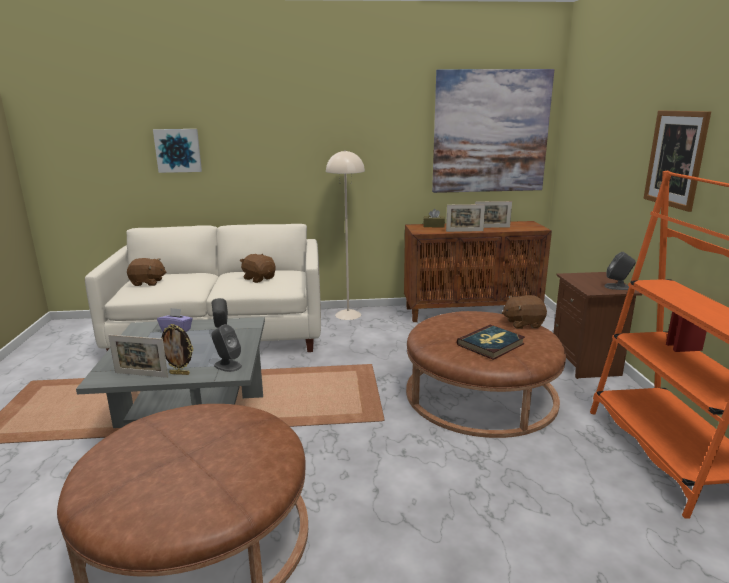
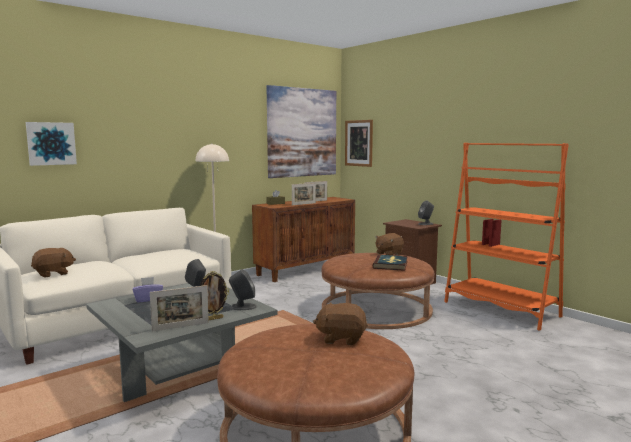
camera: 35 degrees left, 10 degrees down
(259, 278) = (167, 255): brown plush toy -> brown plush toy (341, 338)
(675, 159) = (452, 139): picture -> picture (359, 143)

